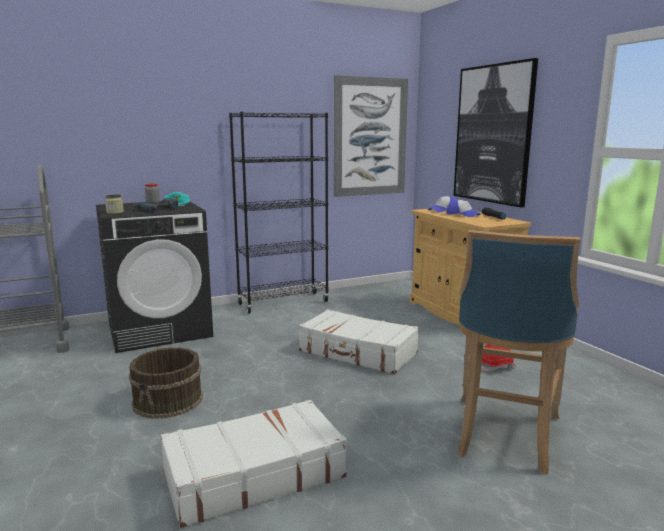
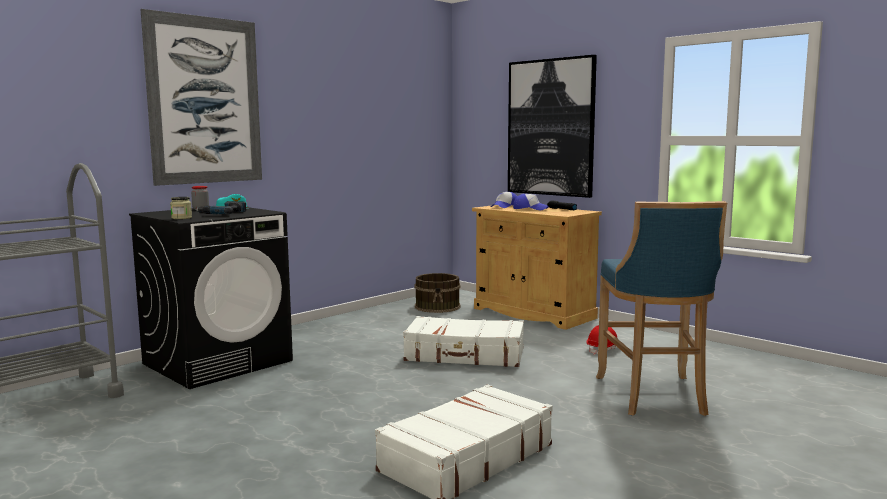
camera: 20 degrees left, 5 degrees down
(168, 400) = (309, 419): brown bucket -> brown bucket (438, 306)
(283, 303) = (337, 322): black bookcase -> none
(370, 137) = (411, 132): picture -> picture (205, 101)

